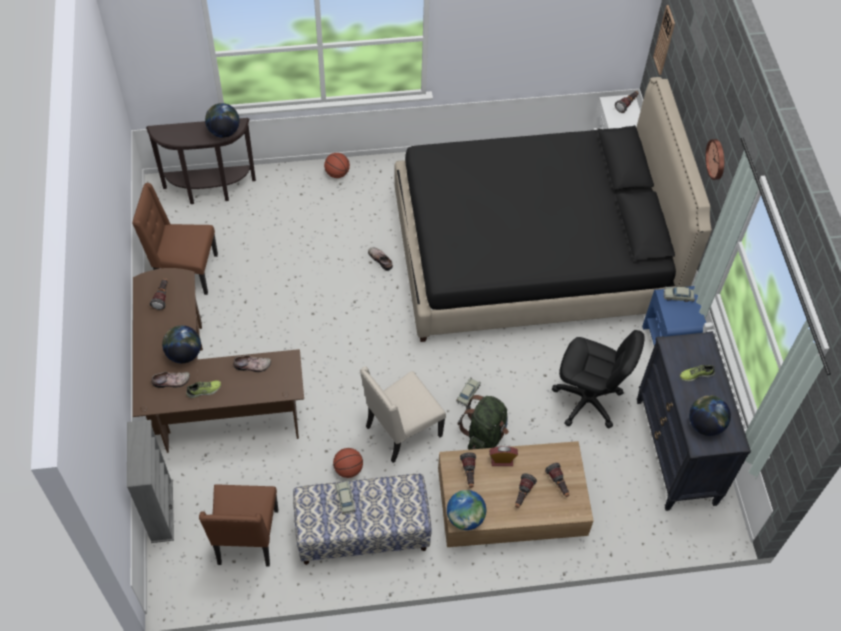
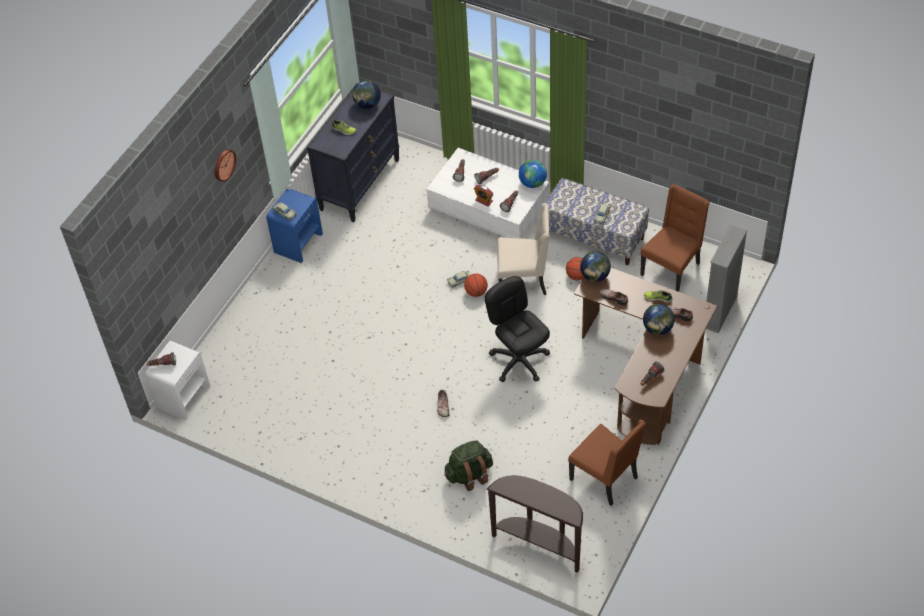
camera: 140 degrees left, 5 degrees down
(224, 132) = (517, 484): globe -> globe (595, 276)
(337, 173) = (419, 502): basketball -> basketball (476, 292)
(484, 434) = (470, 252): green backpack -> green backpack (469, 475)
(510, 504) = (489, 207): brown coffee table -> white coffee table
(532, 254) = (326, 350): black bed -> none
(587, 400) = (385, 238): black office chair -> black office chair (519, 361)
(664, 40) = (137, 290): wall clock -> none

